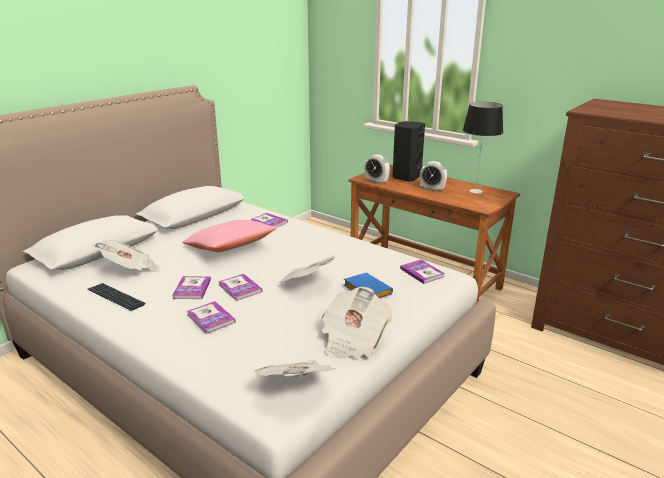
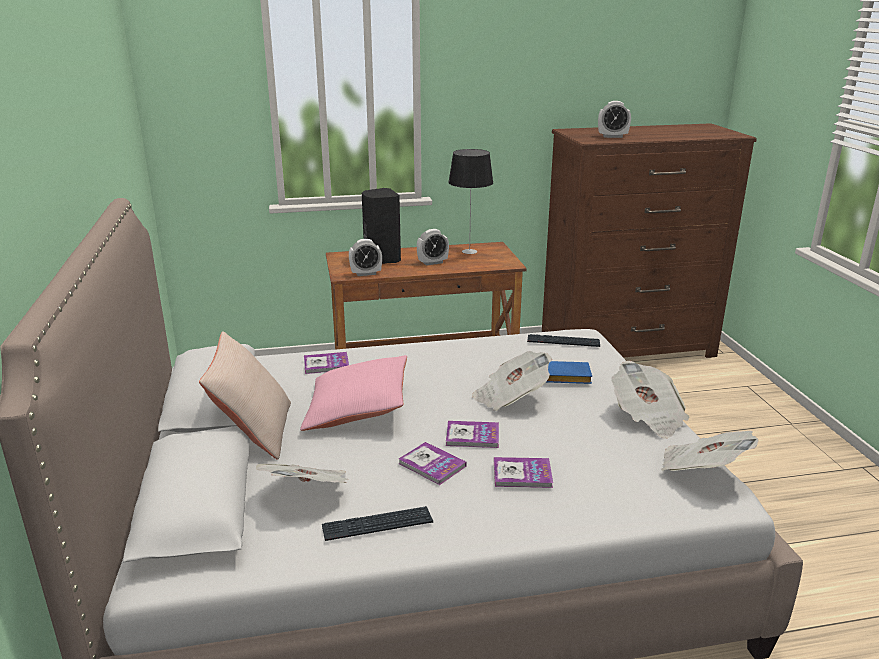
camera: 50 degrees left, 0 degrees up
(175, 235) = (253, 431): none -> beige pillow
(422, 272) = (563, 342): book -> keyboard
(623, 111) = (612, 136): none -> alarm clock

